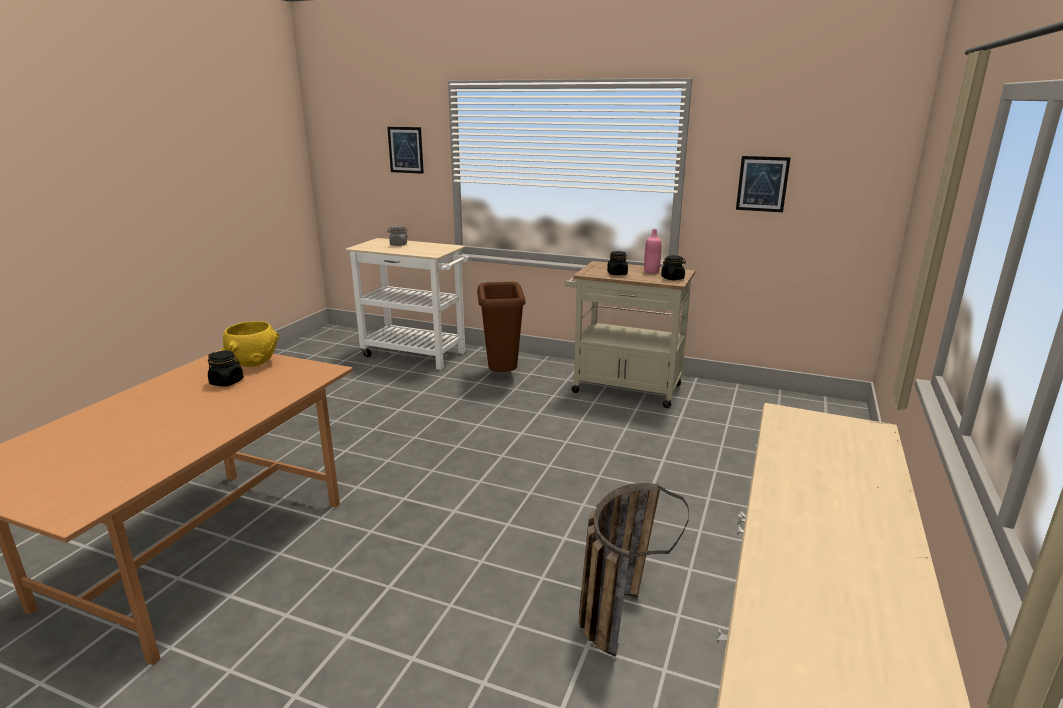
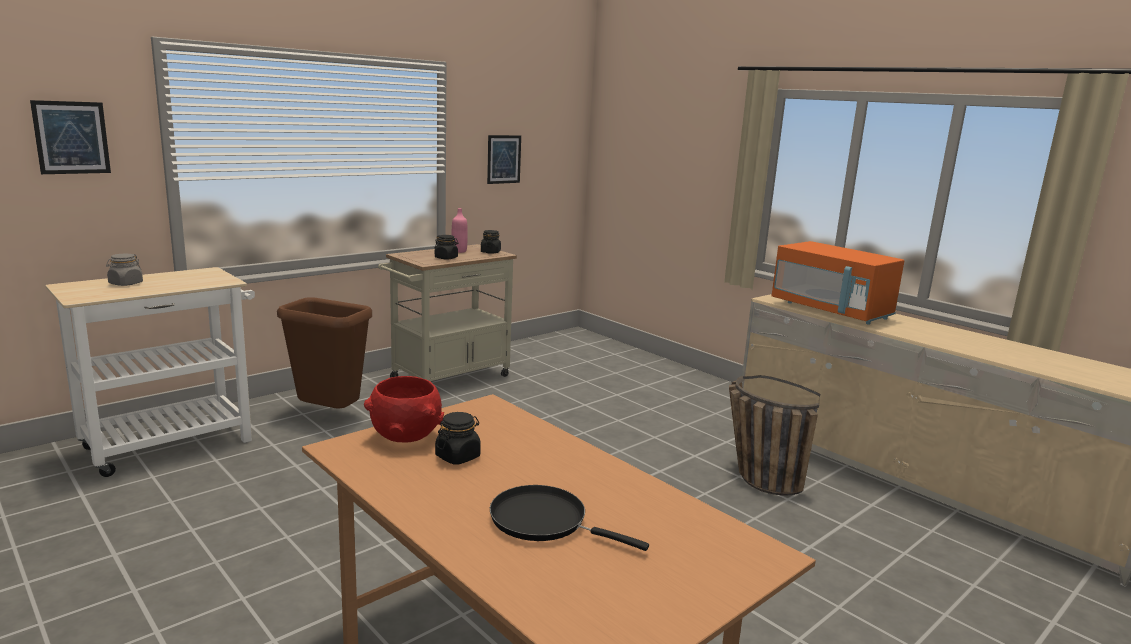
camera: 65 degrees left, 5 degrees down
(131, 425) = (544, 521): none -> black frying pan
(253, 363) = (405, 437): yellow bowl -> red bowl
(804, 459) = (831, 311): none -> orange microwave

